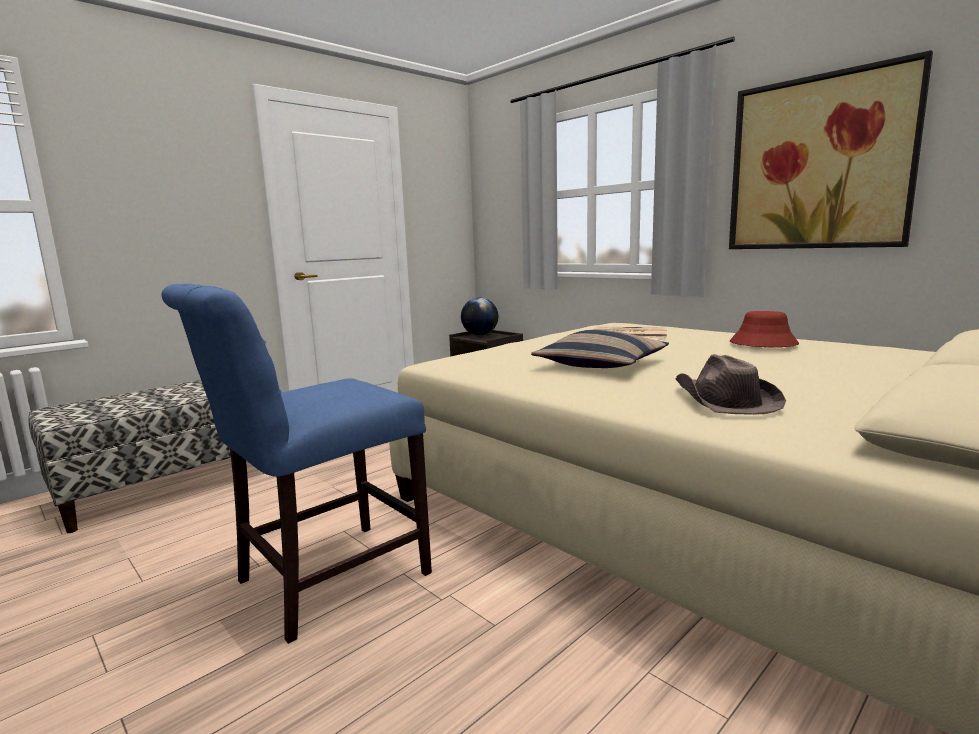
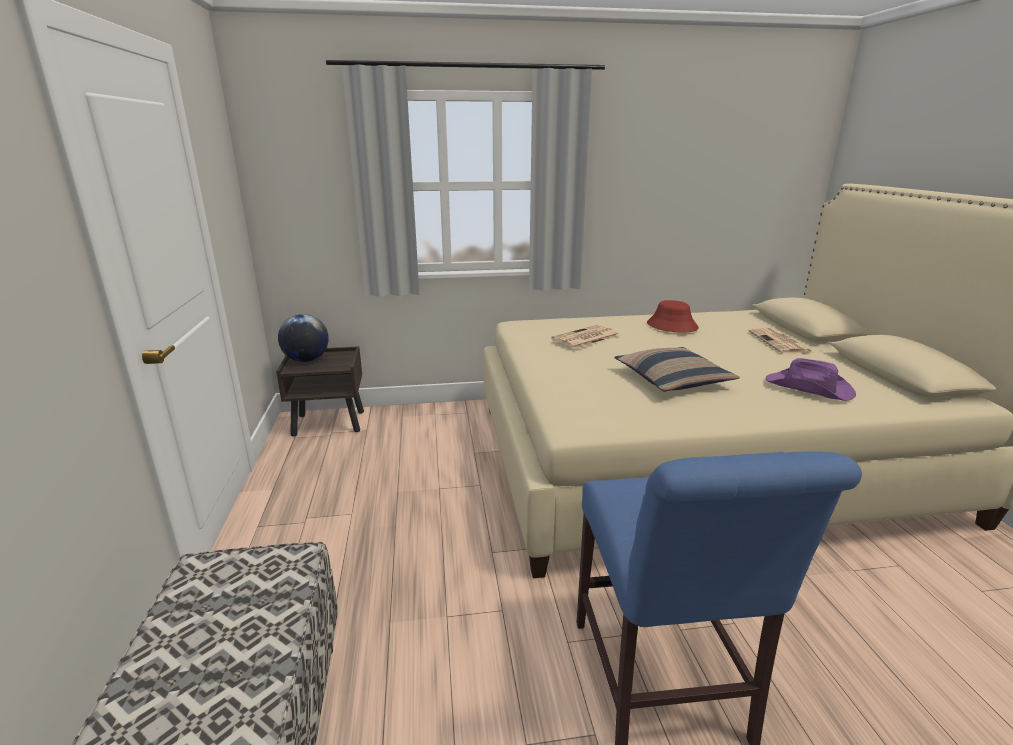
camera: 55 degrees left, 10 degrees up
(724, 400) = (809, 388): brown hat -> purple hat
(818, 164) = (653, 181): picture -> none
(868, 375) = (780, 342): none -> newspaper

